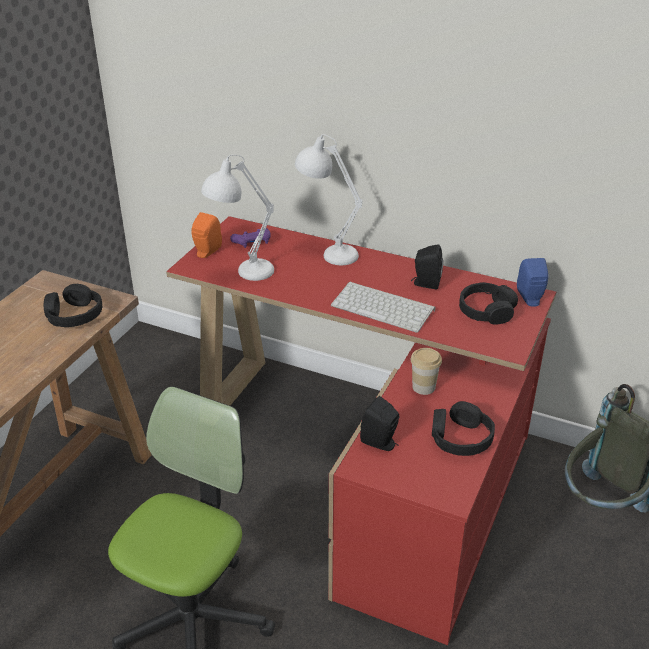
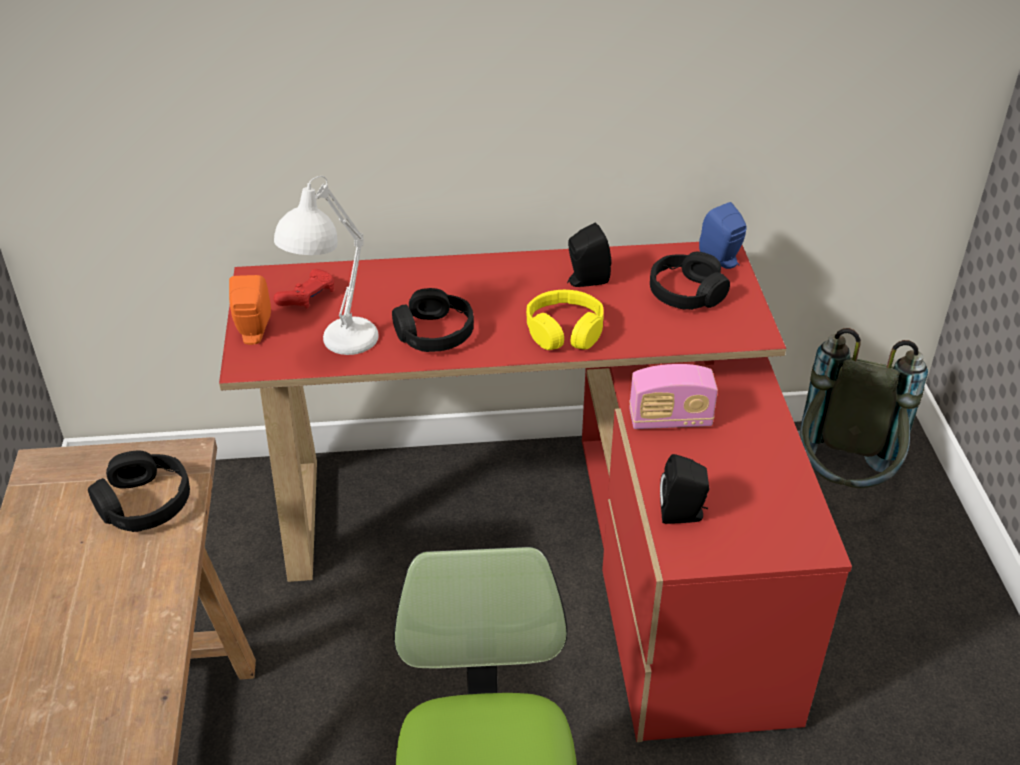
camera: 30 degrees left, 5 degrees up
(252, 243) = (307, 297): purple game controller -> red game controller
(327, 252) = (423, 277): white table lamp -> none
(384, 307) = (564, 331): keyboard -> yellow headphones
(423, 387) = (670, 420): cup -> radio
(460, 438) = (764, 469): black headphones -> black headphones (434, 333)

